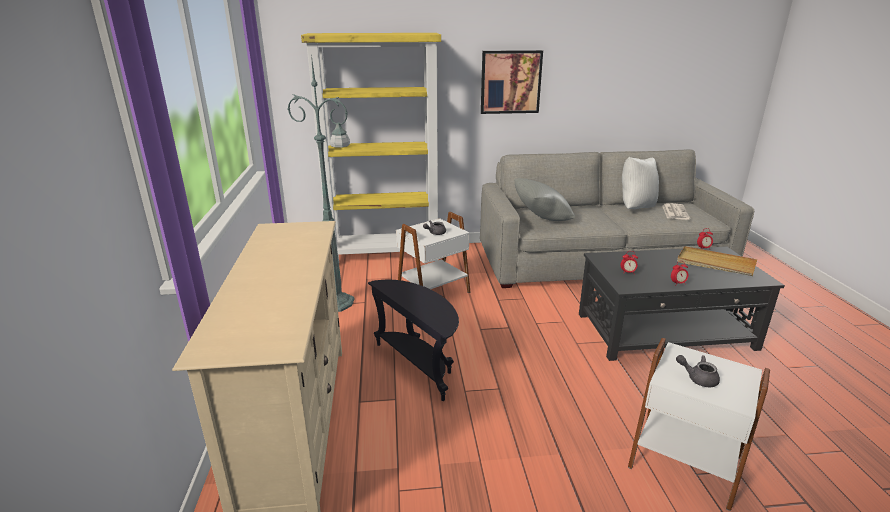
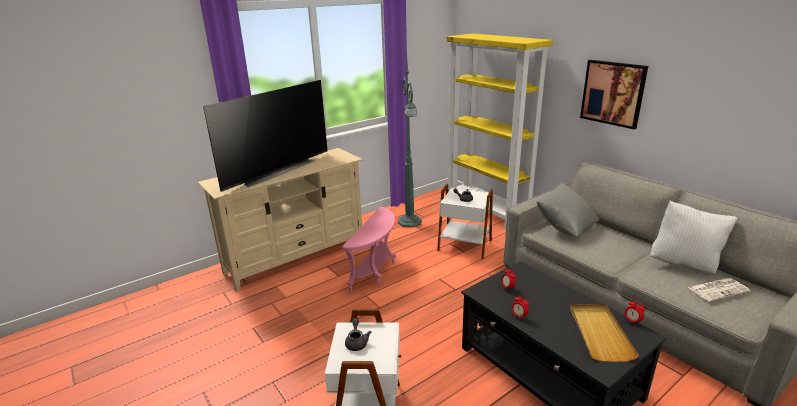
camera: 60 degrees right, 0 degrees up
(271, 282) = (276, 171): none -> television
(419, 365) = (376, 271): black side table -> pink side table

